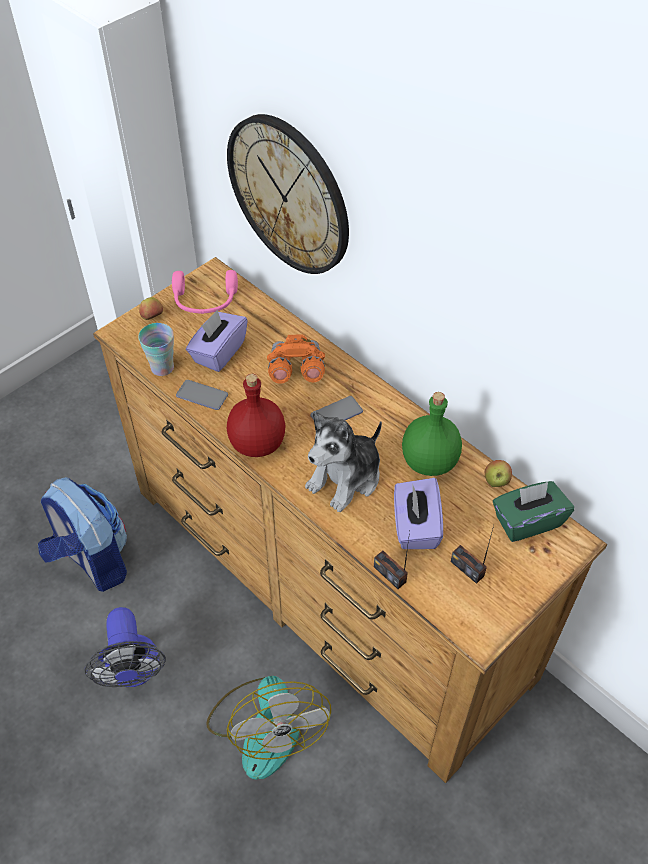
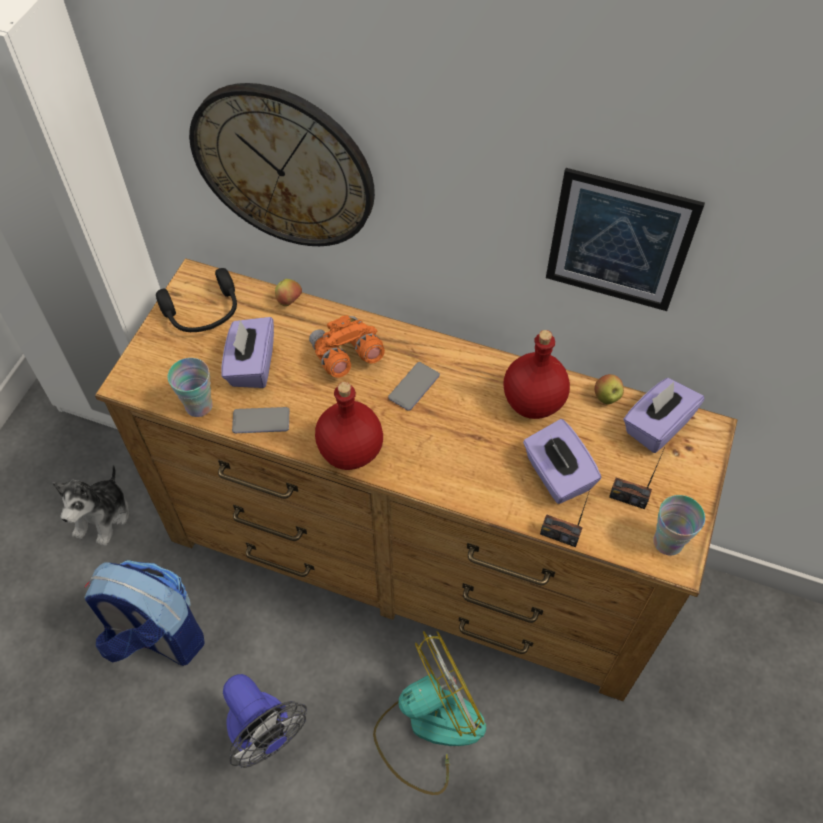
camera: 25 degrees left, 5 degrees up
(152, 317) = (154, 353): apple -> apple (289, 301)
(205, 301) = (203, 313): pink headphones -> black headphones
(266, 726) = (429, 727): fan -> fan turned 75 degrees counterclockwise
(346, 478) = (461, 452): plush toy -> plush toy (103, 516)
(428, 461) = (532, 402): green bottle -> red bottle
(481, 618) = (668, 542): none -> cup
(522, 333) = (619, 241): none -> picture
(527, 521) = (656, 426): green tissue box -> purple tissue box

